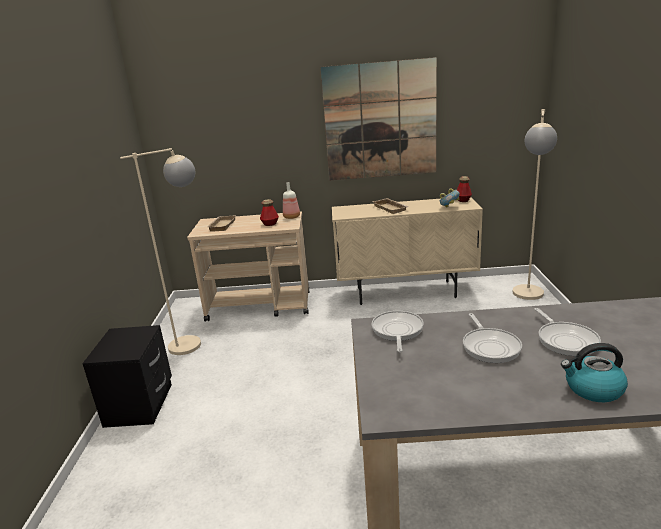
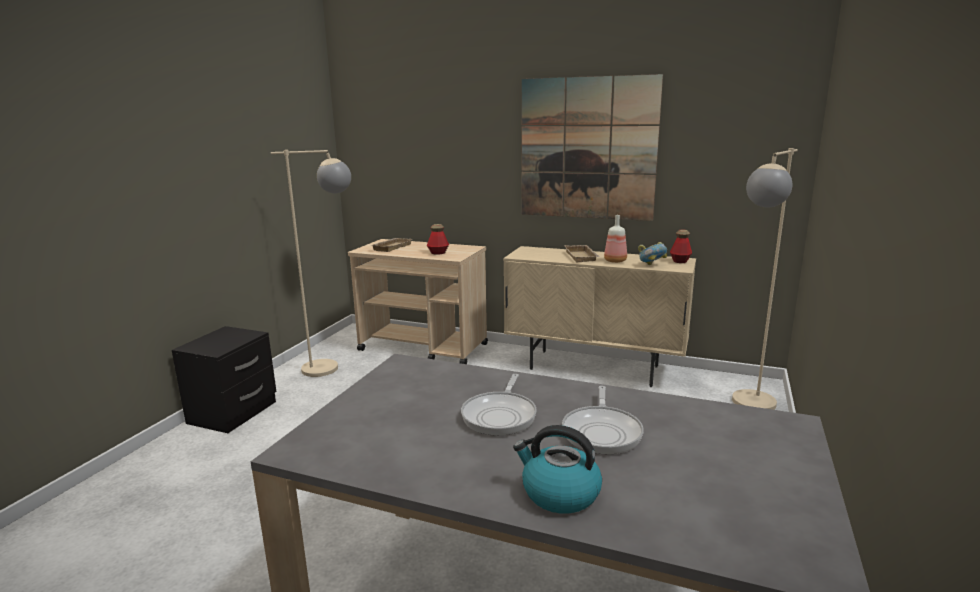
camera: 20 degrees right, 5 degrees down
(291, 217) = (468, 250): bottle -> bottle (615, 261)
(397, 331) = (422, 375): frying pan -> none

